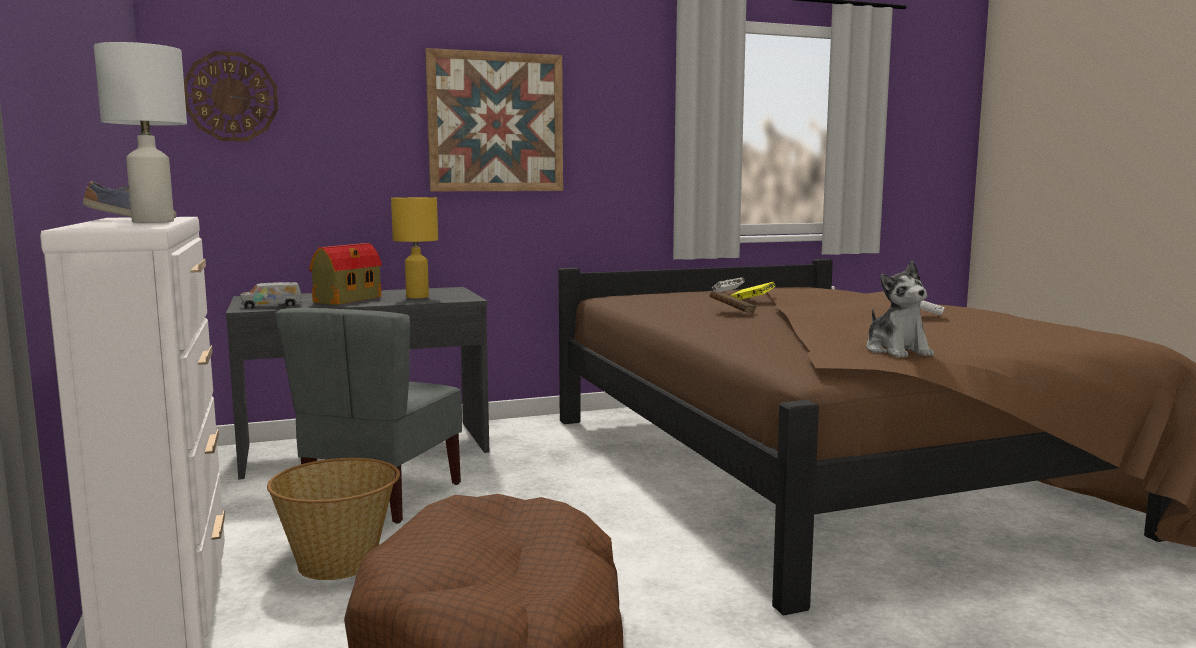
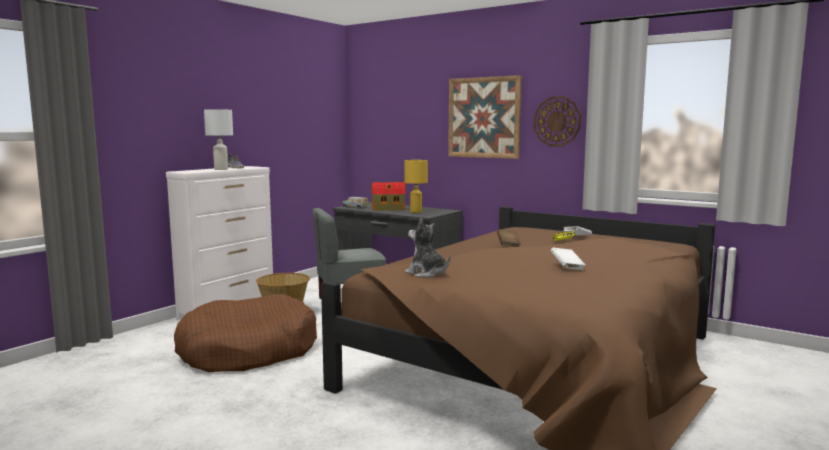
camera: 55 degrees right, 0 degrees up
(231, 97) = (373, 109): wall clock -> wall clock (557, 121)
(897, 351) = (427, 274): plush toy -> plush toy turned 90 degrees clockwise

